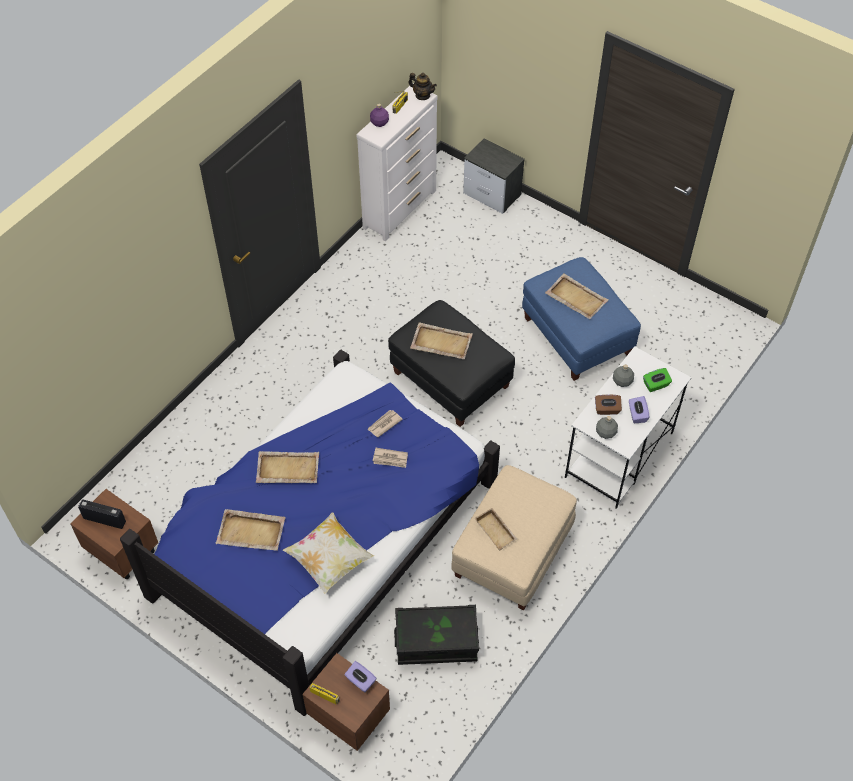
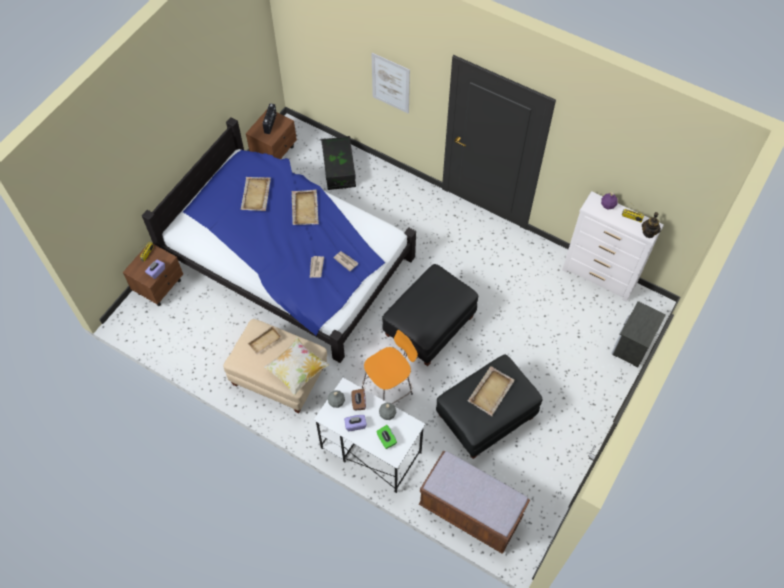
camera: 85 degrees right, 5 degrees up
(152, 296) = (390, 83): none -> picture
(329, 560) = (236, 240): pillow -> pillow (297, 371)
(436, 642) = (209, 332): black storage box -> black storage box (339, 170)
(440, 342) = (431, 295): beige tray -> none
(538, 430) = (388, 390): none -> orange stool
(577, 336) = (486, 416): blue ottoman -> black ottoman
(693, 363) = (470, 511): none -> brown bench

